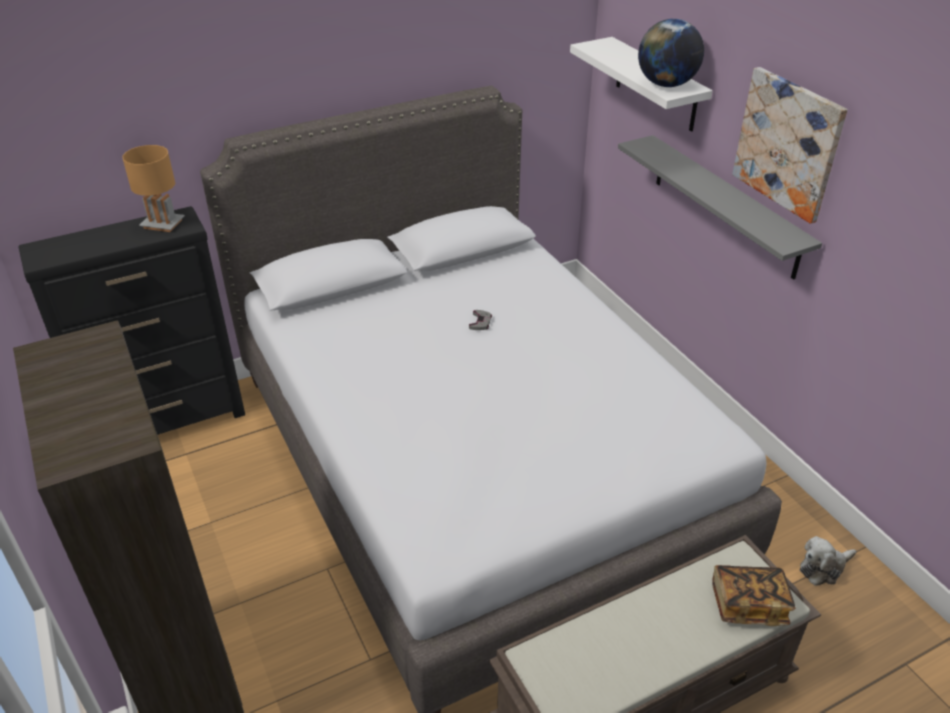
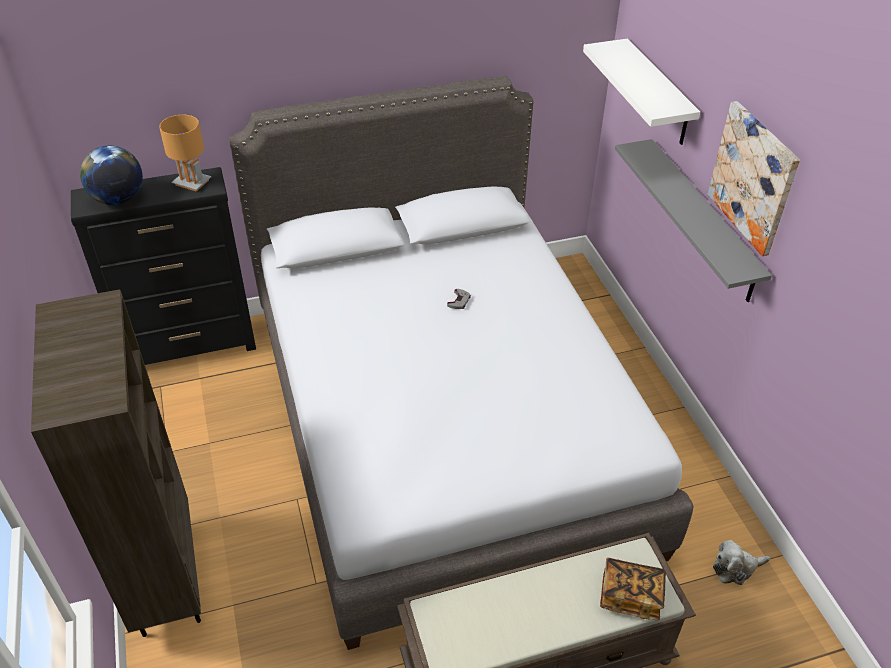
camera: 10 degrees right, 5 degrees up
(666, 85) = (657, 101): globe -> globe (118, 199)

